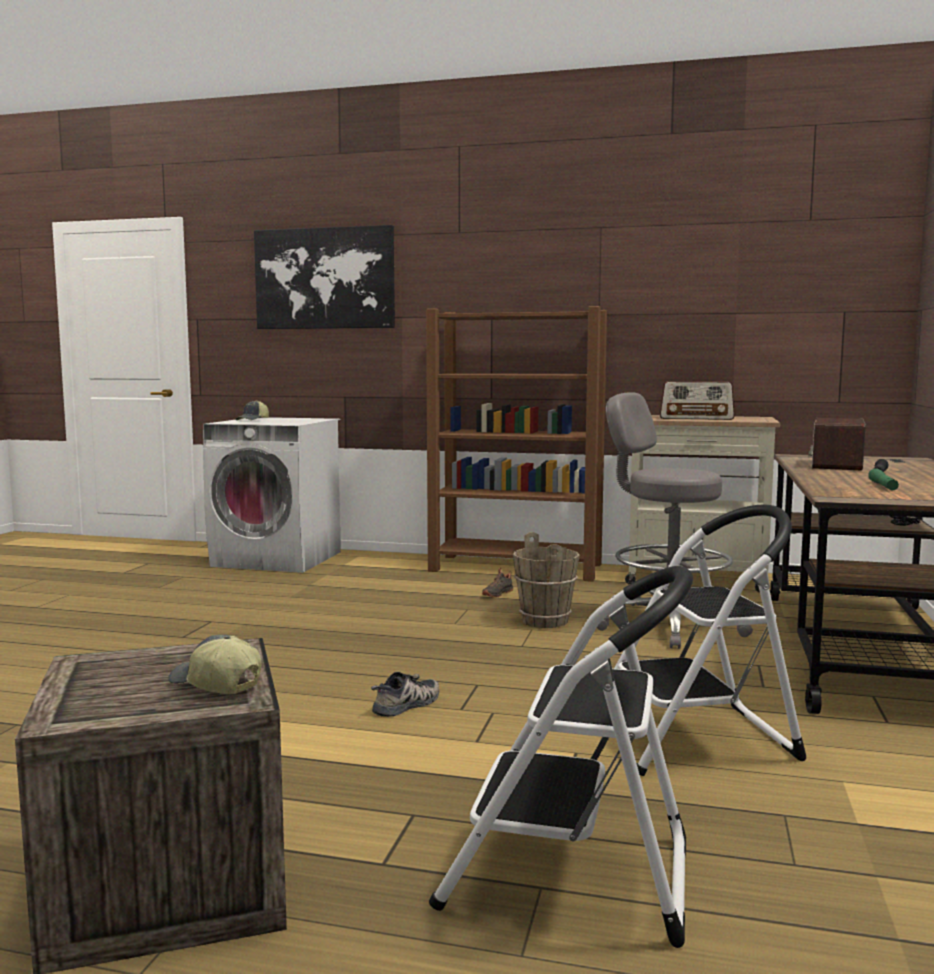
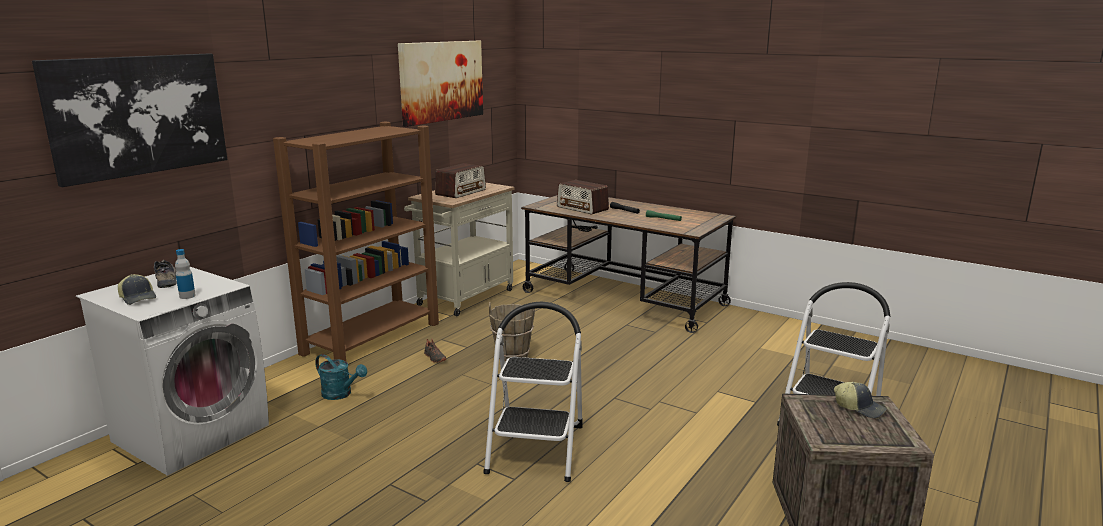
camera: 70 degrees left, 10 degrees up
(215, 685) = (859, 408): cap -> cap turned 105 degrees counterclockwise
(262, 423) = (187, 296): none -> bottle
(377, 580) = (341, 394): none -> turquoise watering can
(407, 705) = (636, 423): shoe -> shoe (167, 279)
(667, 624) = (547, 326): grey stool -> none
(699, 738) = (711, 361): step ladder -> step ladder (537, 447)
(725, 265) = (441, 81): none -> picture

